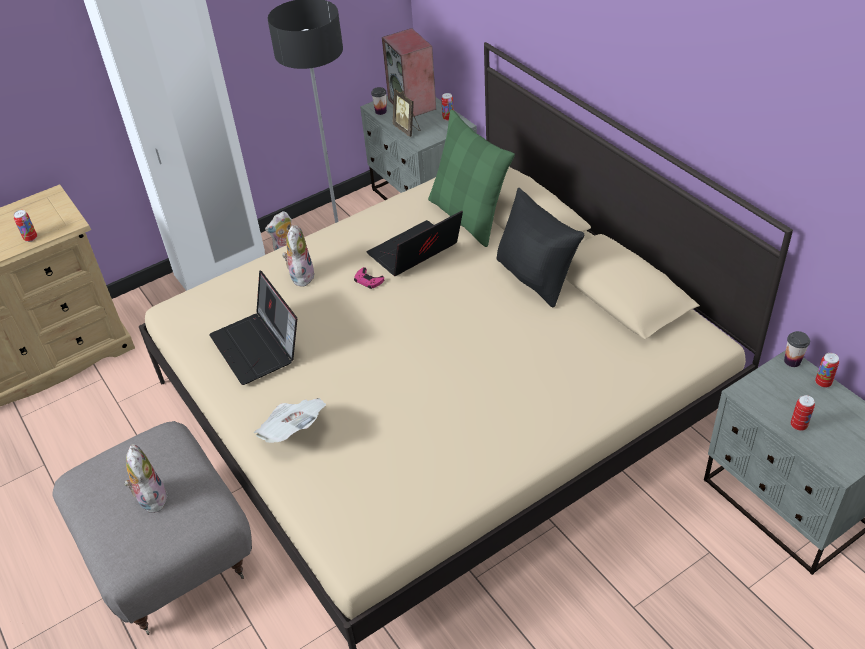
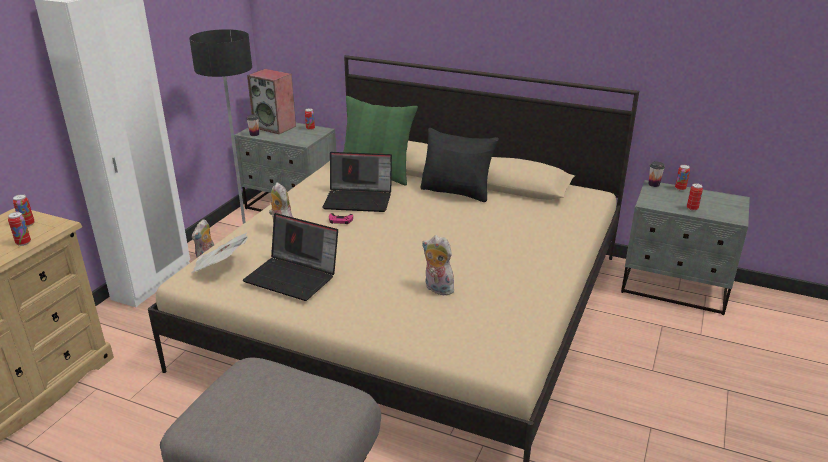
camera: 35 degrees left, 15 degrees down
(50, 213) = (27, 224): none -> can
(150, 498) = (283, 407): plush toy -> plush toy (437, 289)
(292, 431) = (376, 315): newspaper -> newspaper (221, 266)
(407, 129) = (286, 139): picture frame -> none
(415, 253) = (359, 199): laptop -> laptop turned 105 degrees counterclockwise

